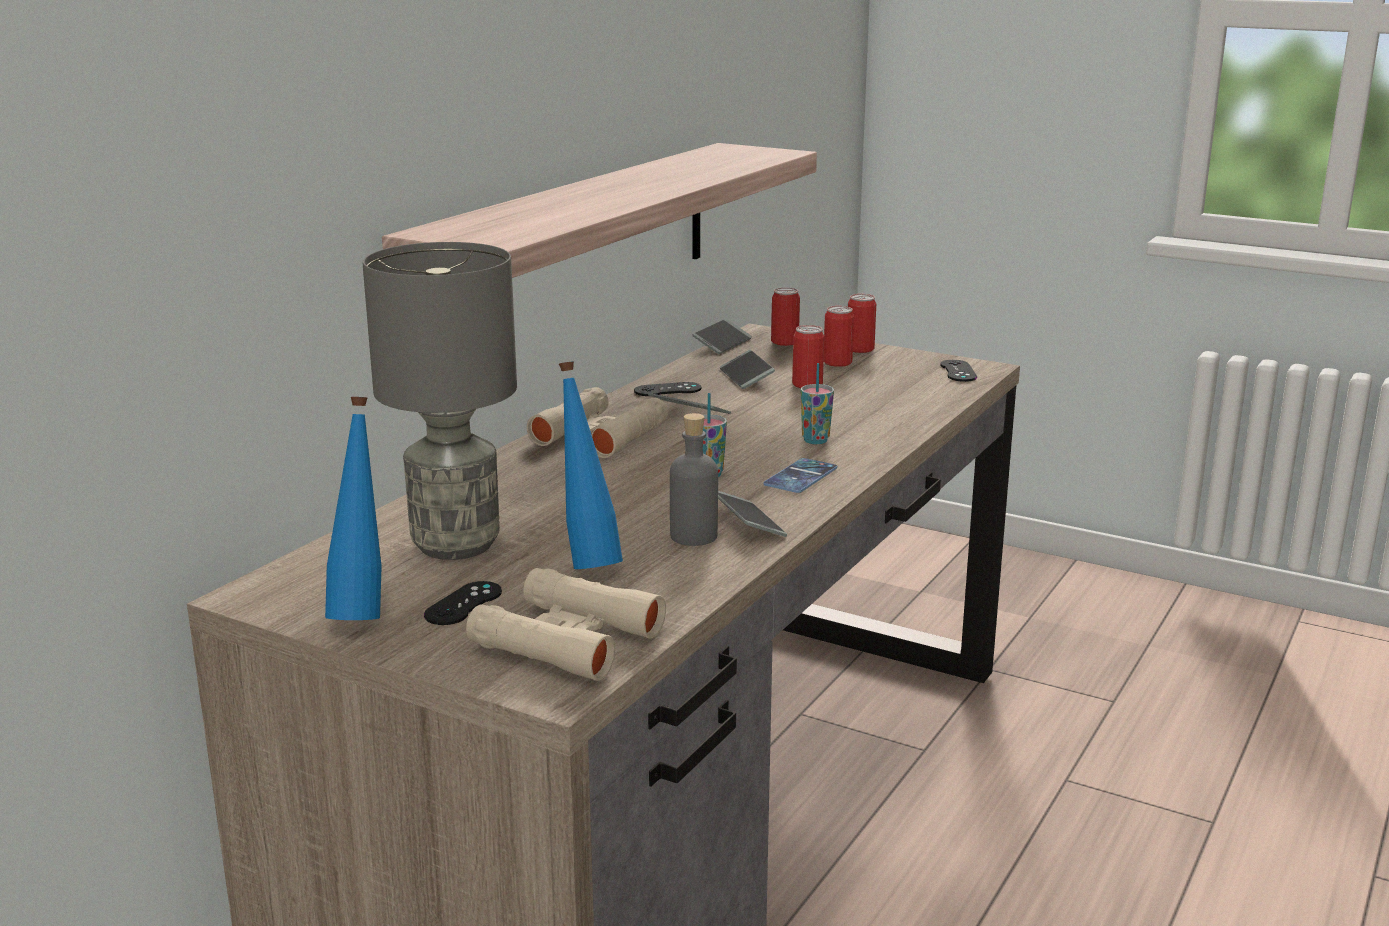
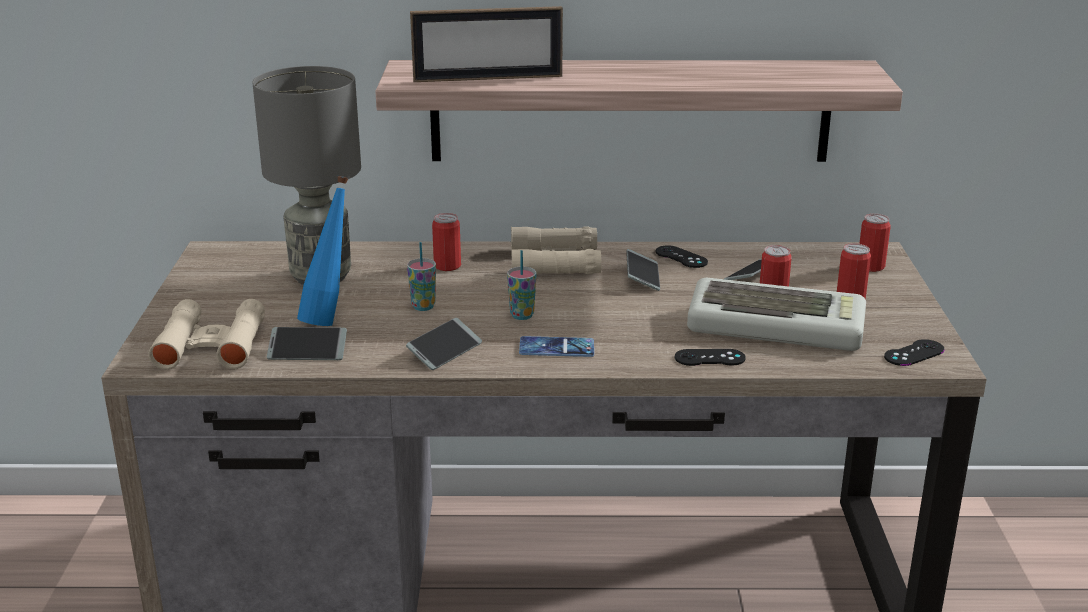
camera: 60 degrees right, 5 degrees up
(362, 611) = (209, 282): blue bottle -> none
(463, 604) = (239, 303): black game controller -> black game controller (709, 358)
(547, 219) = (488, 78): none -> picture frame
(693, 536) = (402, 340): grey bottle -> none
(722, 344) = (824, 246): phone -> phone (307, 351)
(815, 440) = (642, 335): cup -> cup (423, 307)
(859, 395) = (777, 326): none -> keyboard
(860, 349) = (905, 299): can -> can (447, 266)

